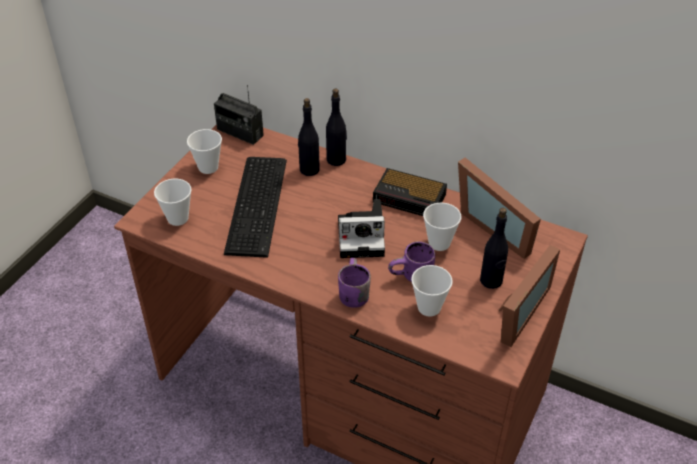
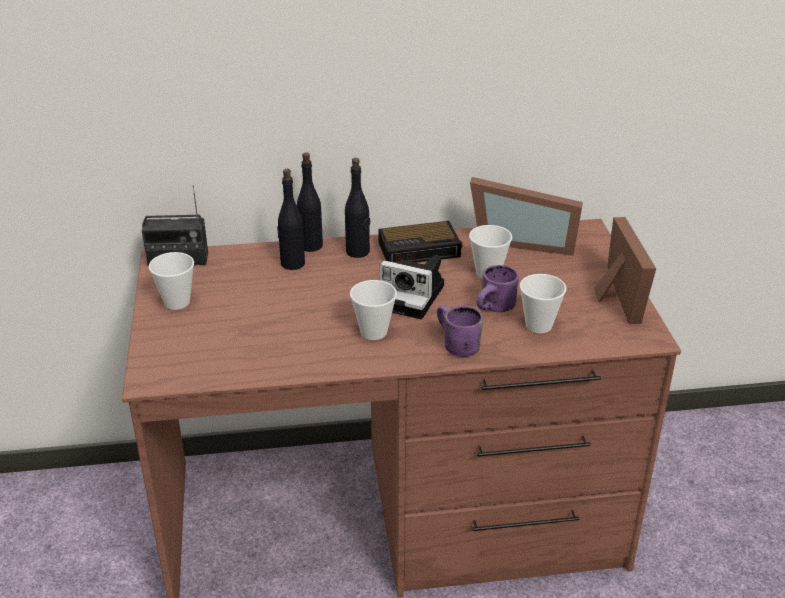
camera: 35 degrees left, 10 degrees down
(178, 218) = (195, 360): cup -> cup (373, 332)
(259, 204) = (274, 312): keyboard -> none
(363, 237) = (412, 296): camera -> camera turned 60 degrees clockwise
(491, 281) = (566, 282): black bottle -> black bottle (358, 252)

